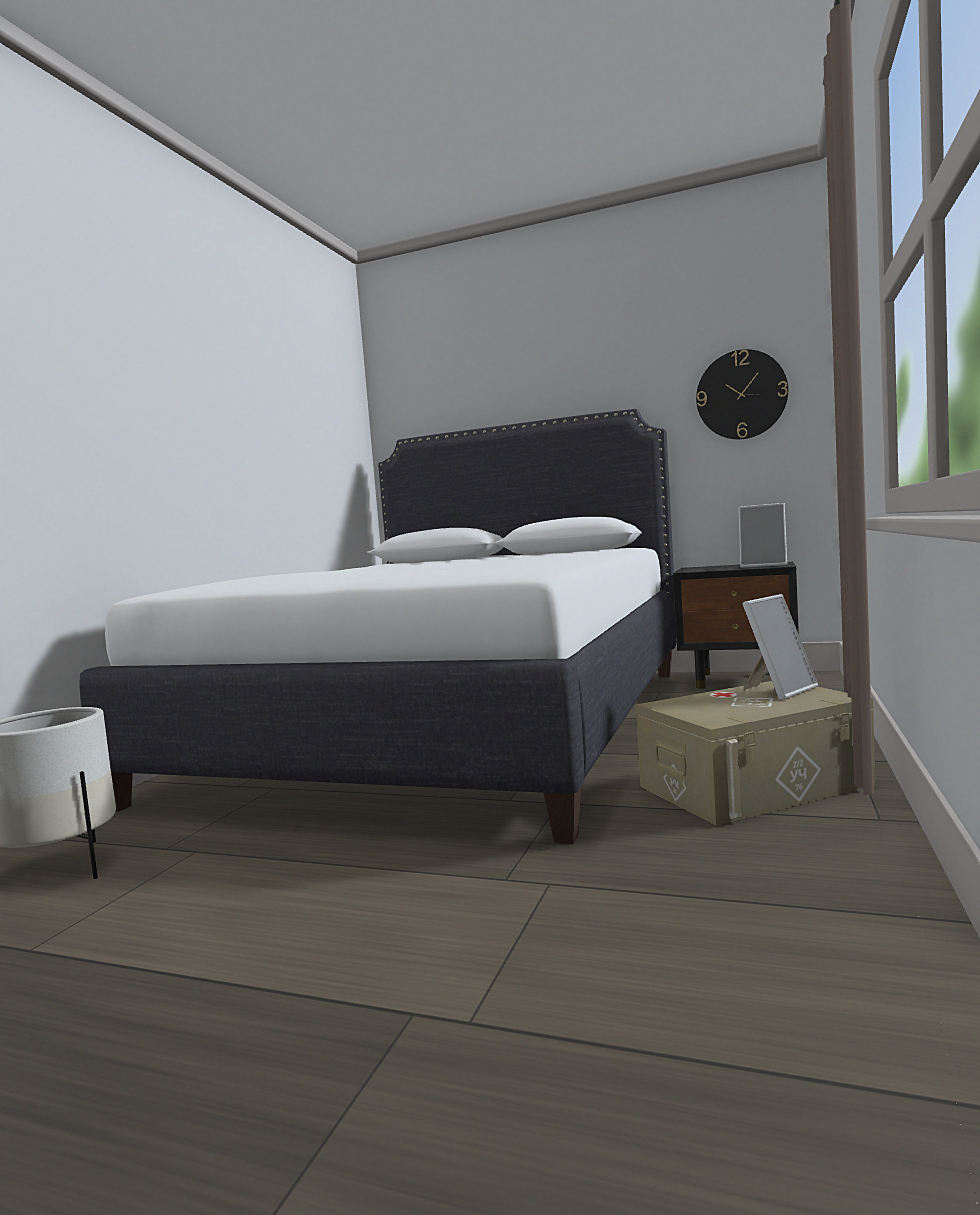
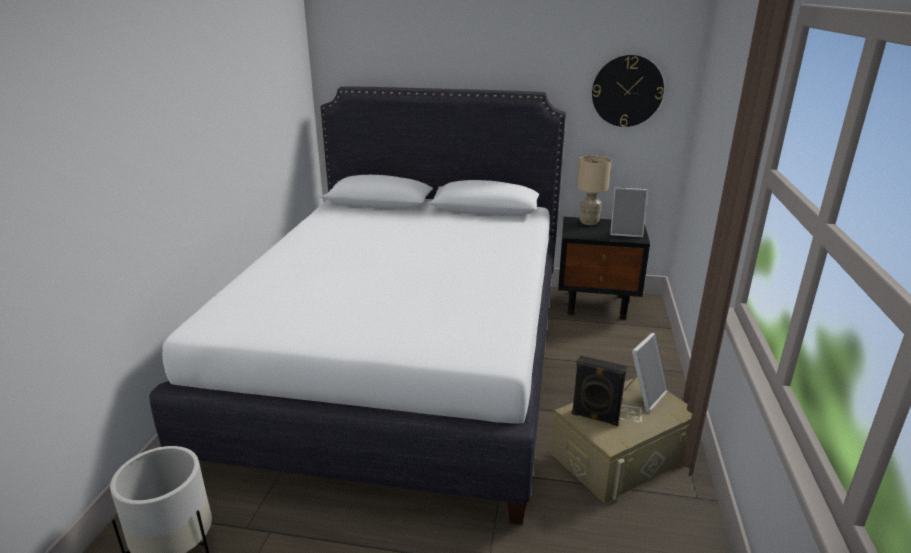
camera: 10 degrees left, 20 degrees up
(696, 706) = (595, 418): none -> black speaker
(713, 566) = (588, 222): none -> beige table lamp

